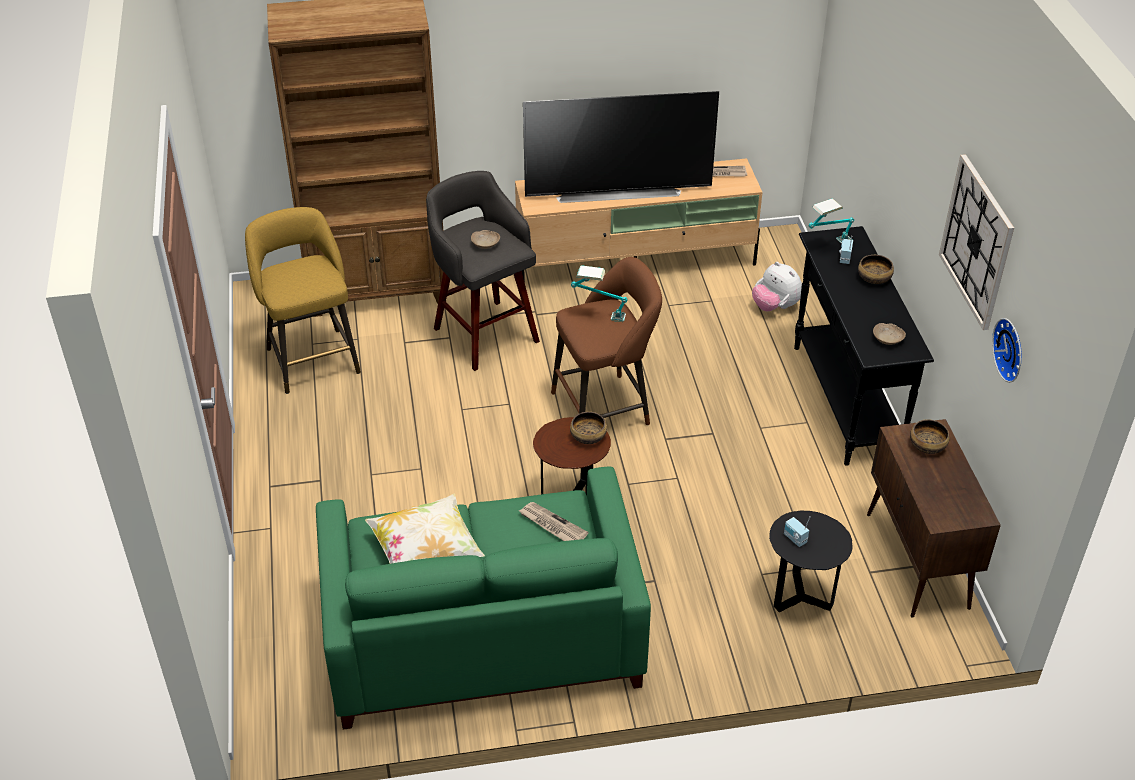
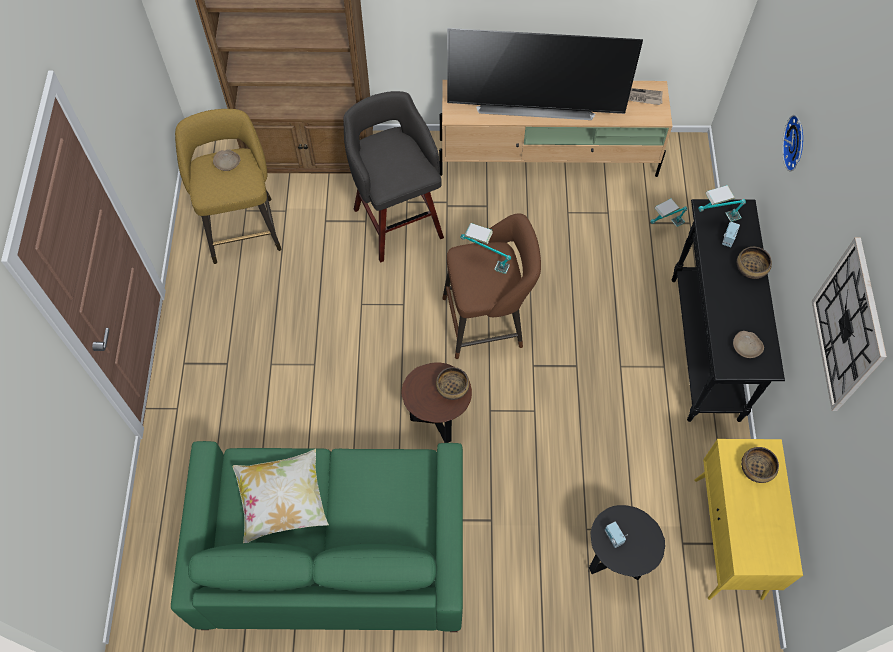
camera: 10 degrees right, 20 degrees up
(485, 244) = (395, 164): beige bowl -> beige bowl (227, 163)
(552, 525) = (398, 489): newspaper -> none
(775, 306) = (664, 228): plush toy -> table lamp
(917, 561) = (728, 539): brown cabinet -> yellow cabinet
(1011, 349) = (853, 453): wall clock -> wall clock (797, 143)

